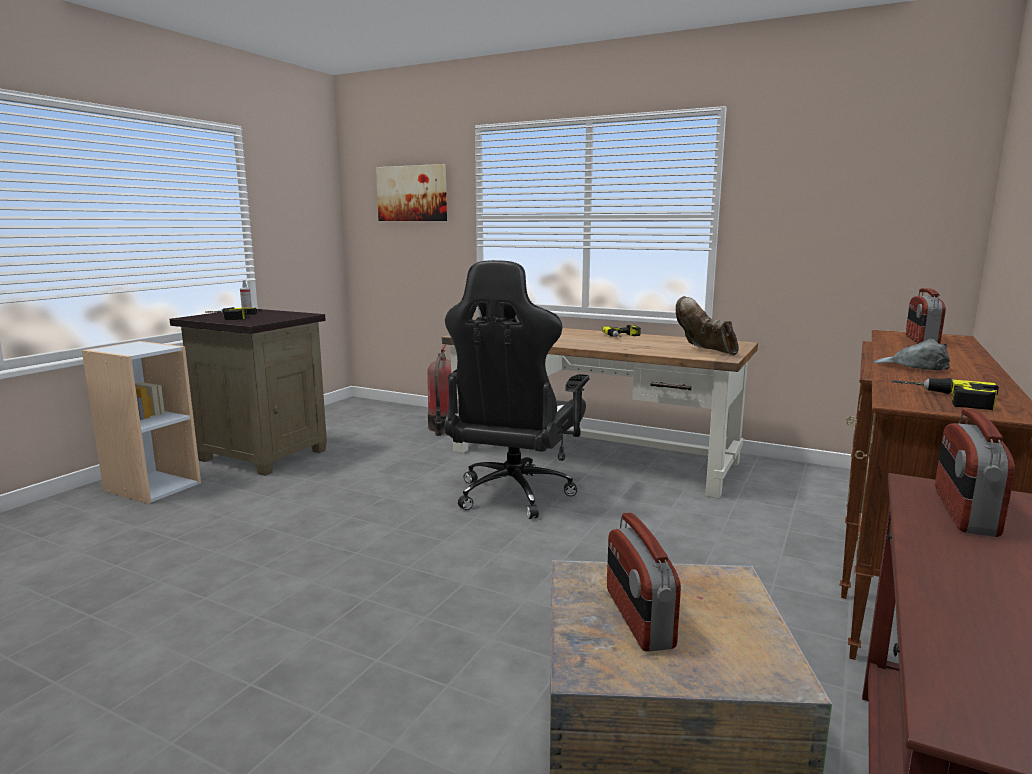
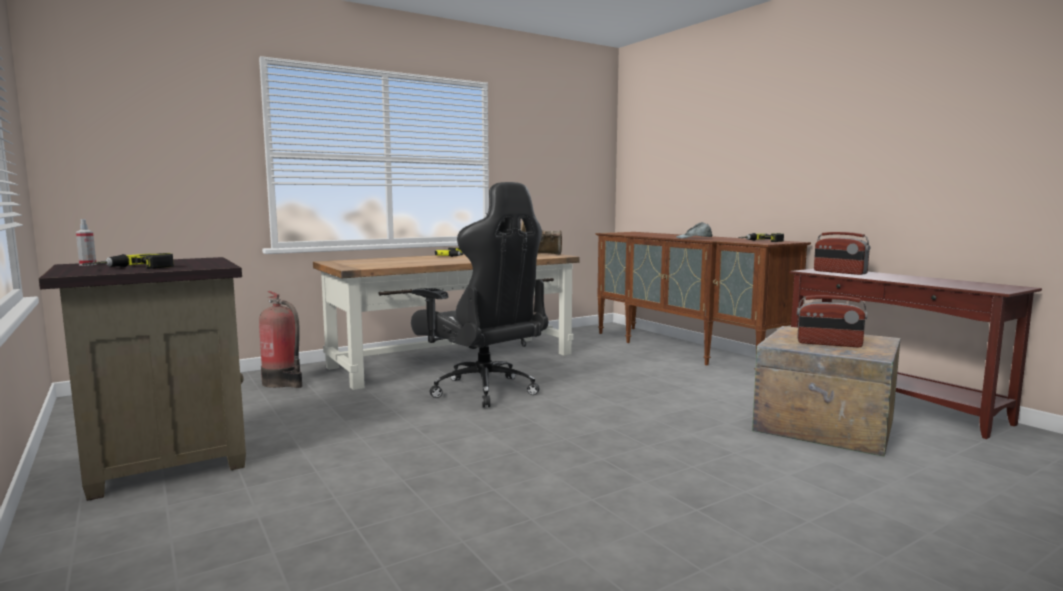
camera: 60 degrees left, 5 degrees down
(152, 486) = (129, 537): bookcase -> none
(412, 193) = (167, 120): picture -> none
(921, 341) = (637, 233): radio -> none

